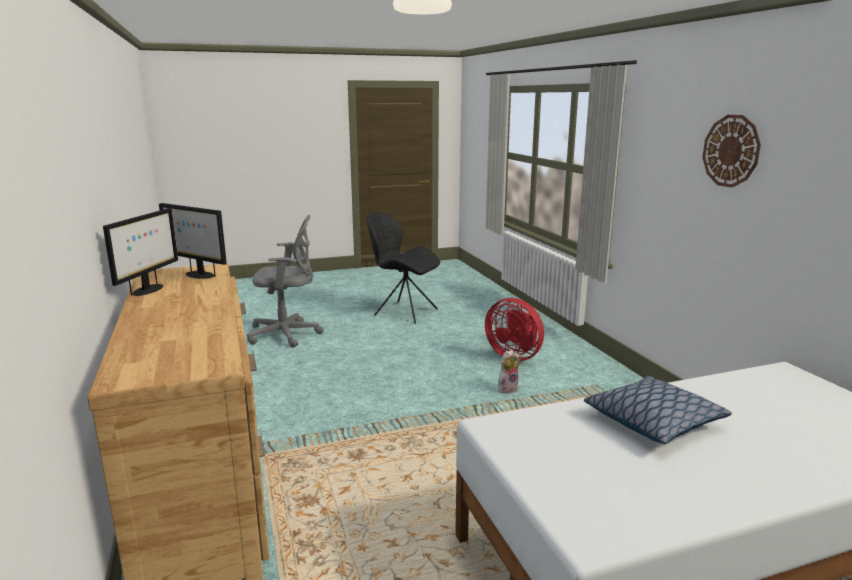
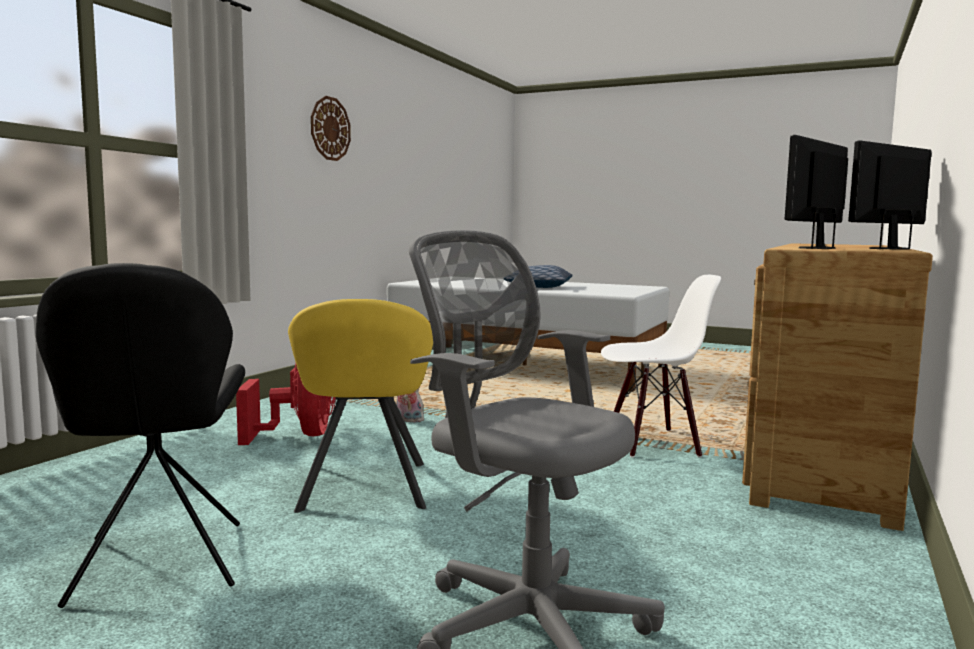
camera: 135 degrees left, 10 degrees down
(199, 275) = (816, 248): monitor -> monitor turned 120 degrees counterclockwise
(334, 436) = (652, 443): none -> white chair
(416, 347) = (363, 486): none -> yellow armchair

